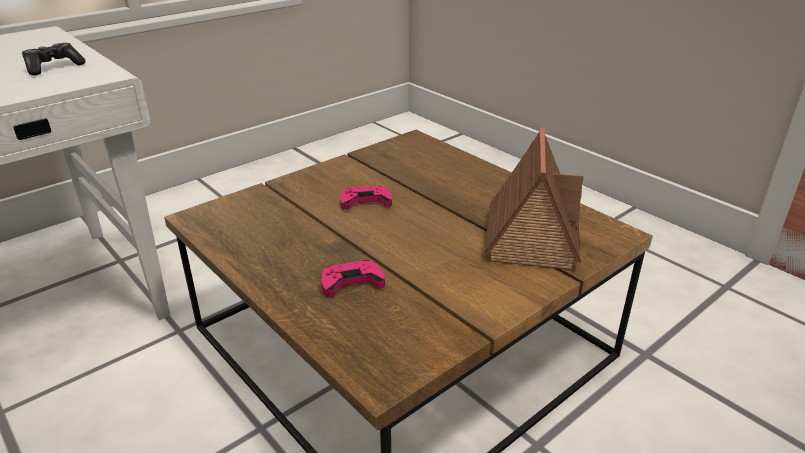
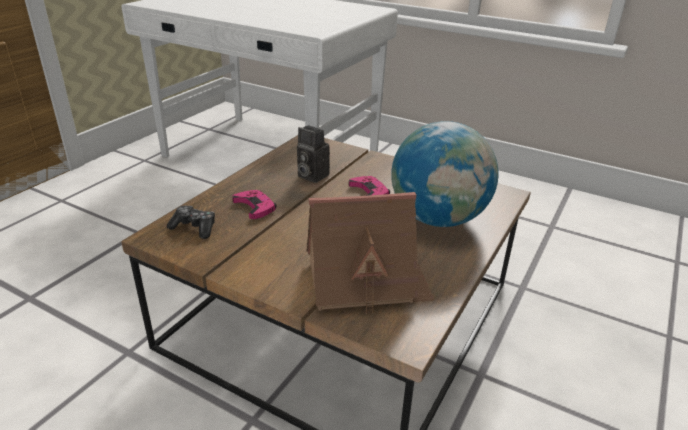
camera: 70 degrees right, 0 degrees up
(54, 67) = (319, 22): game controller -> game controller (194, 228)
(299, 230) = (310, 175): none -> camera
(440, 178) = (438, 219): none -> globe

